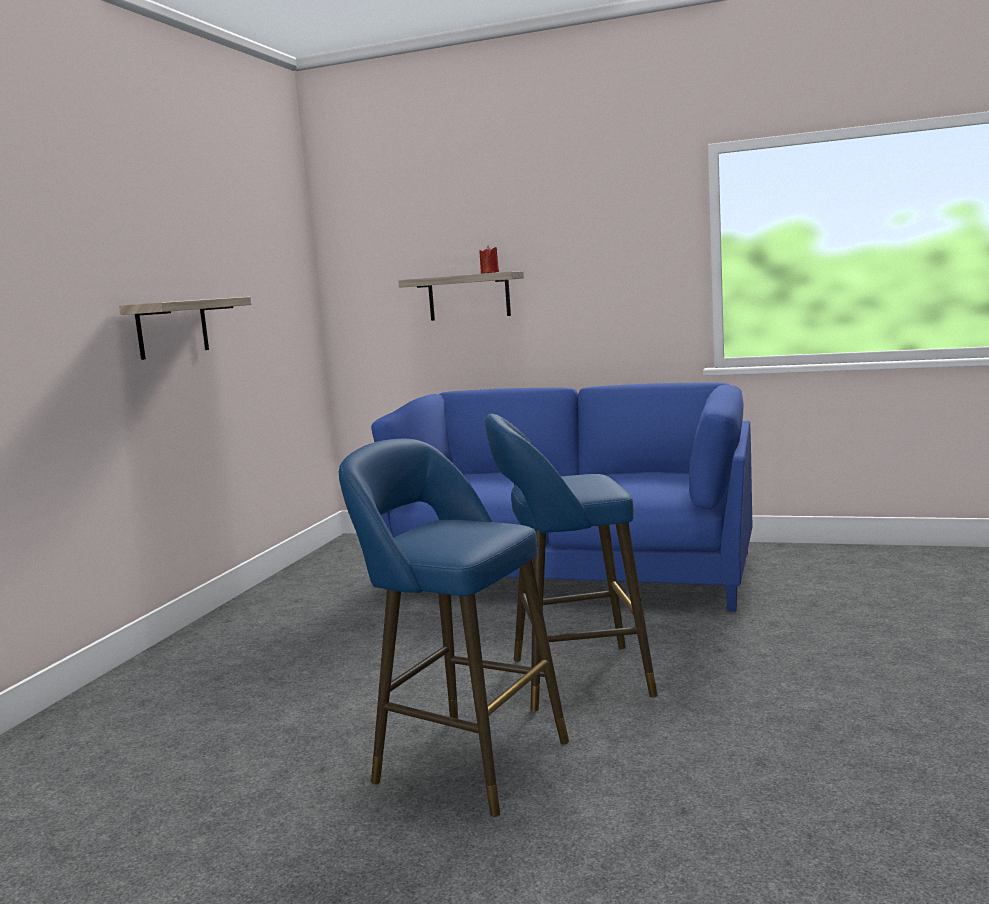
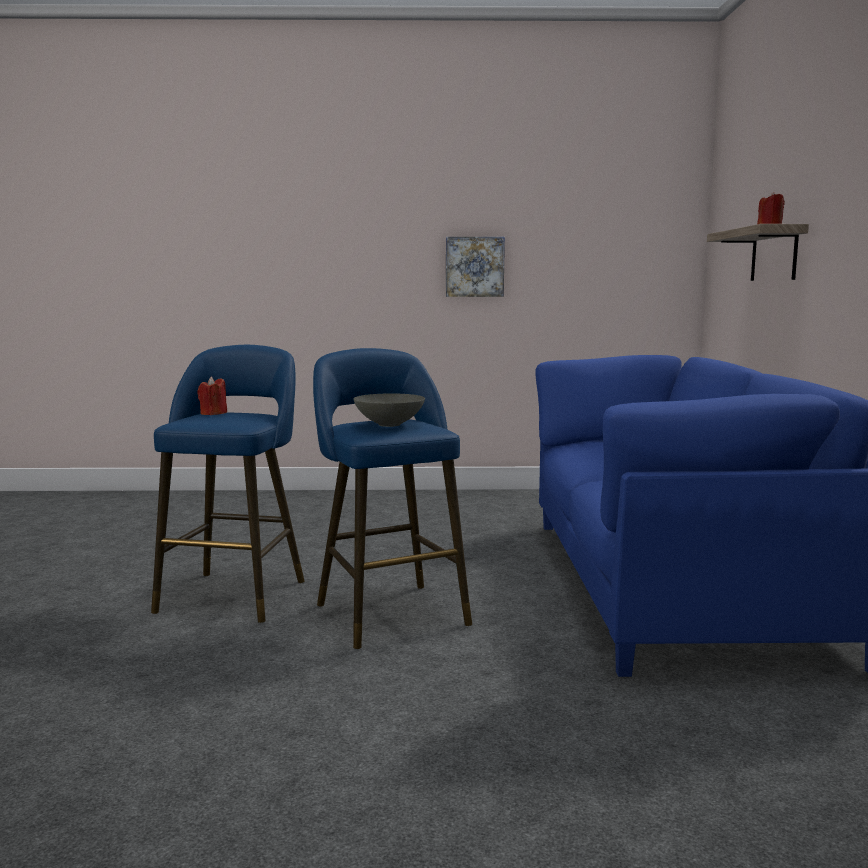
camera: 70 degrees right, 0 degrees up
(172, 328) = (474, 267): shelf -> picture
(425, 535) = (213, 413): none -> red candle
(573, 481) = (388, 424): none -> grey bowl

